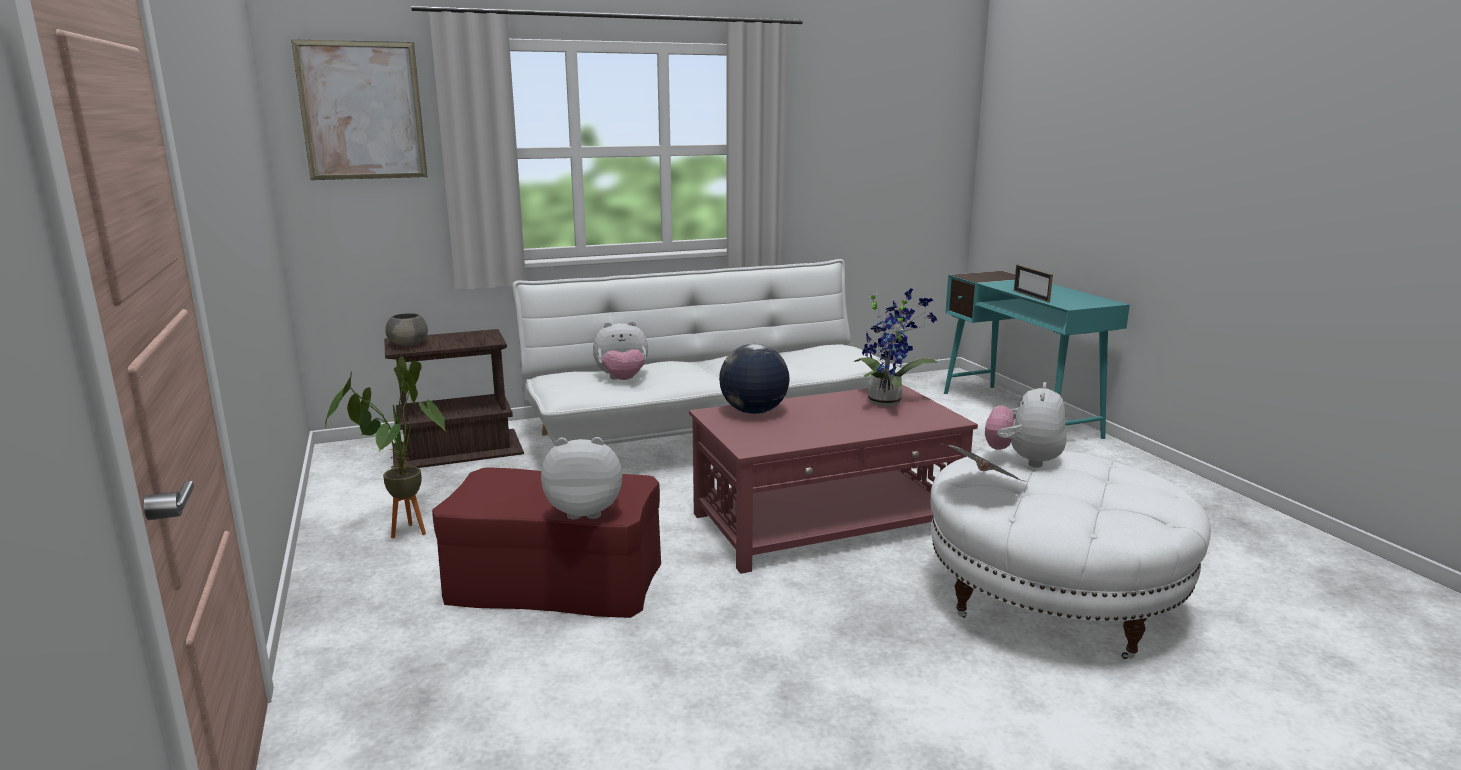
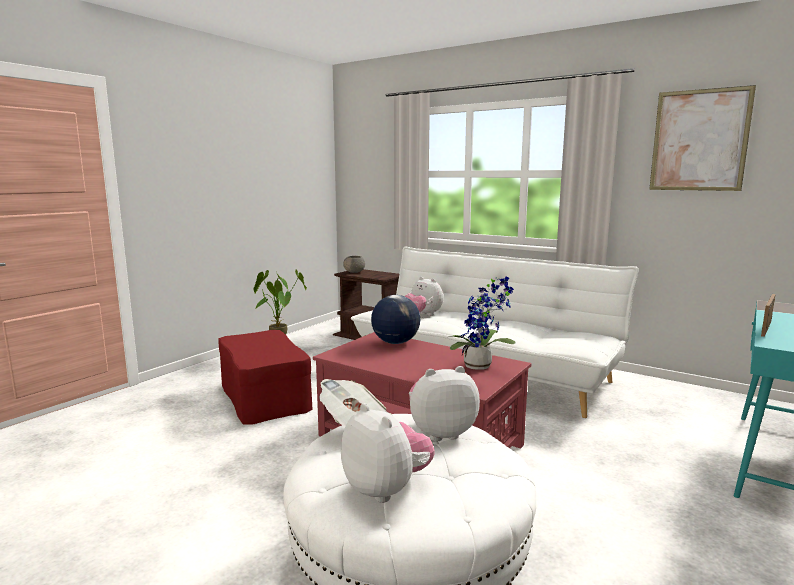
camera: 55 degrees right, 5 degrees down
(362, 111) = (369, 151): picture -> picture (699, 140)
(585, 511) = (247, 357): plush toy -> plush toy (386, 489)

